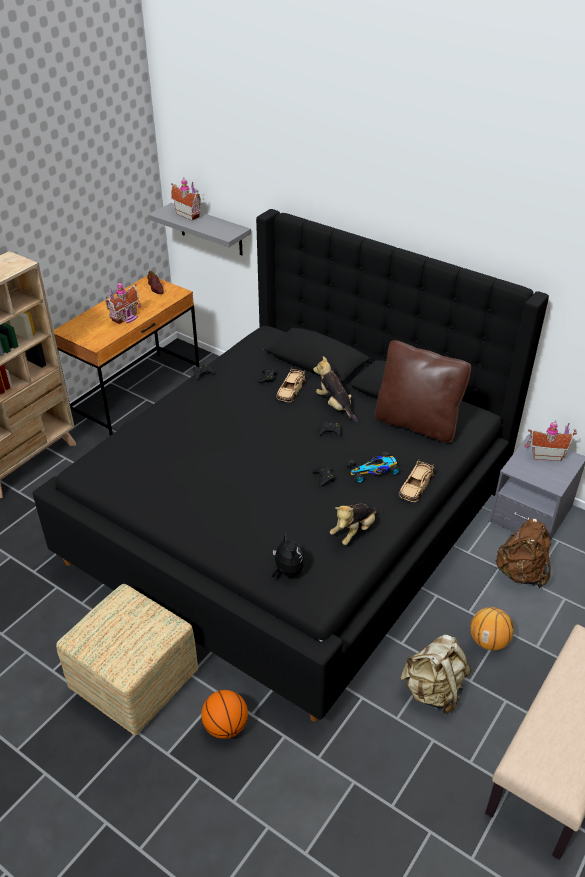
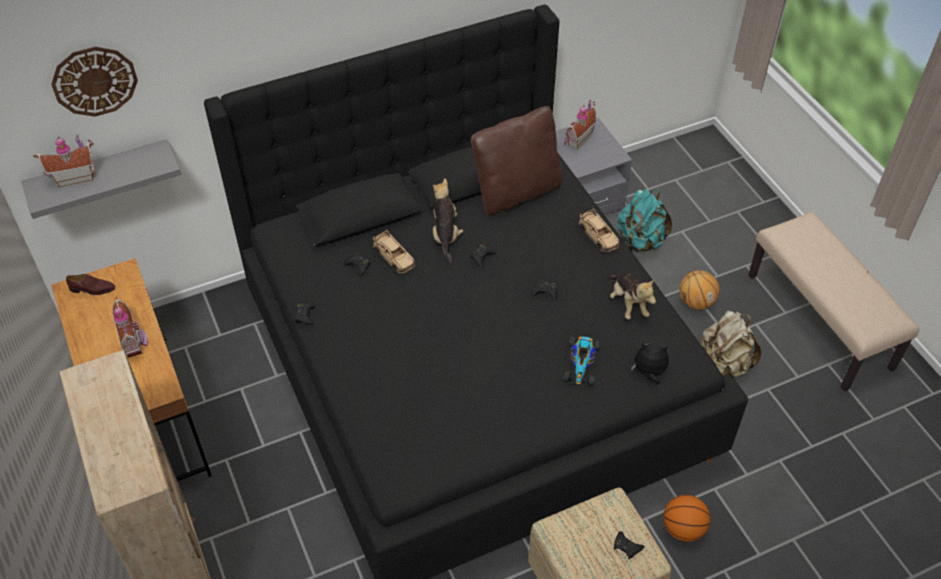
camera: 60 degrees left, 10 degrees up
(128, 648) = (626, 547): none -> black game controller
(219, 155) = (94, 81): none -> wall clock
(335, 406) = (445, 235): plush toy -> plush toy turned 90 degrees clockwise
(373, 470) = (559, 252): toy car -> toy car (581, 362)
(521, 573) = (640, 241): brown backpack -> turquoise backpack

